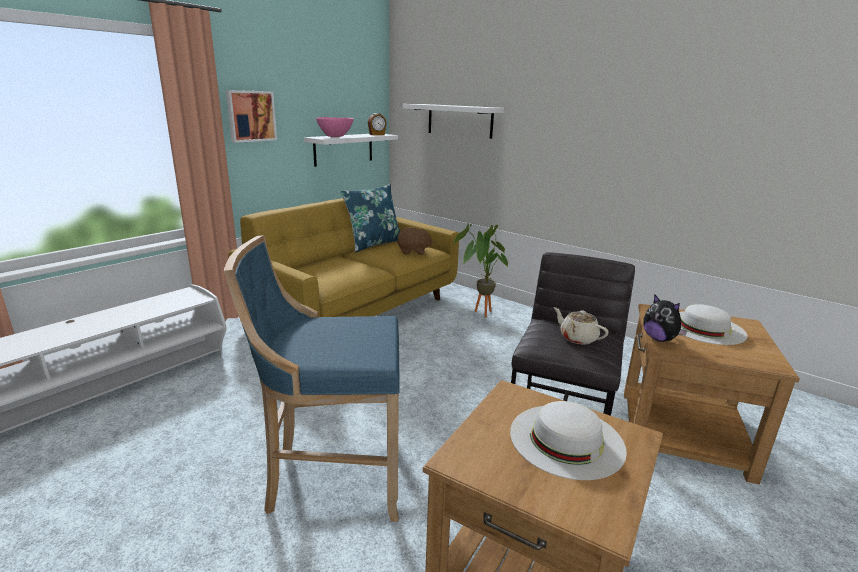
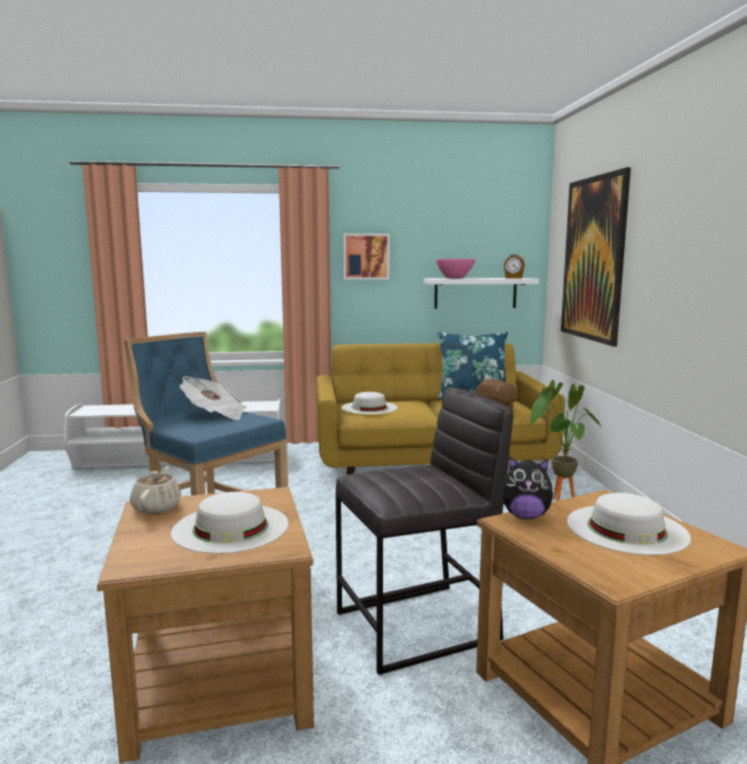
camera: 45 degrees right, 10 degrees down
(322, 274) = (369, 407): none -> white hat
(322, 330) = (215, 415): none -> newspaper
(459, 120) = (593, 259): white shelf -> picture
(577, 338) = (410, 479): beige teapot -> beige teapot (157, 507)
(659, 339) = (525, 516): plush toy -> plush toy turned 90 degrees counterclockwise

